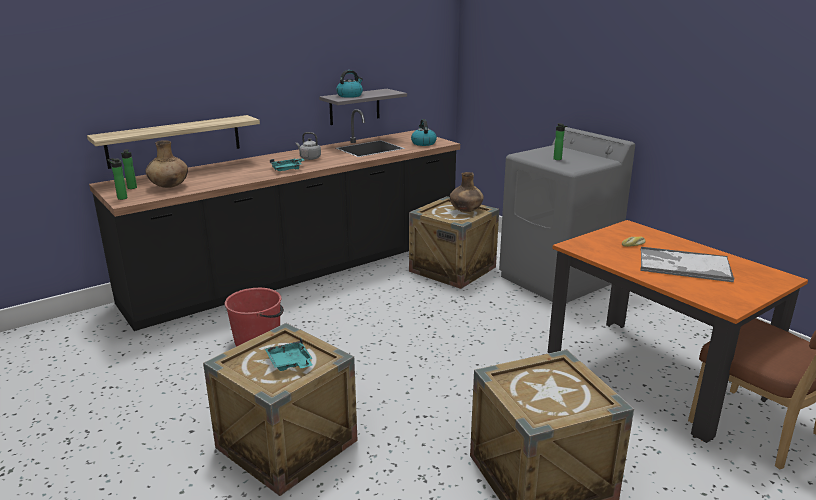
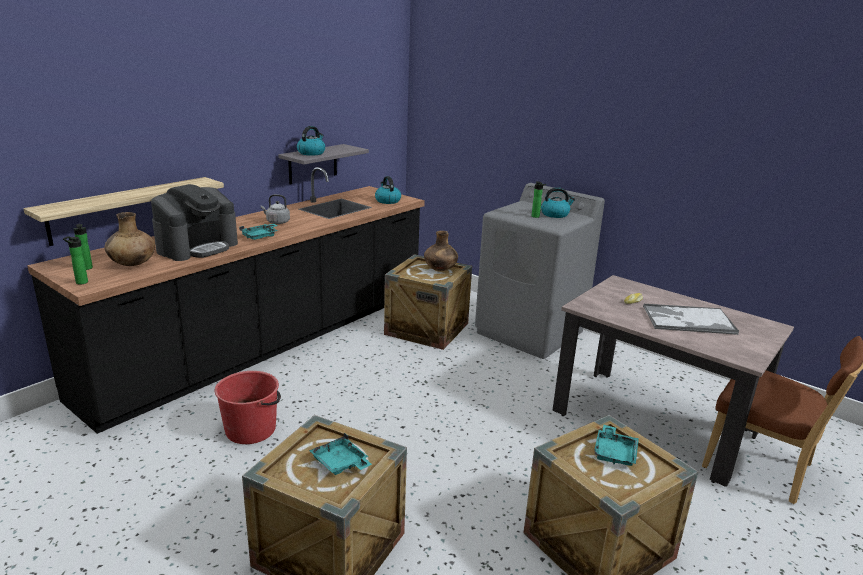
camera: 15 degrees left, 0 degrees up
(229, 175) = (197, 247): none -> coffee machine
(554, 383) = (614, 453): none -> turquoise tray
(580, 158) = (555, 214): none -> kettle
(652, 374) = (653, 422): orange dining table -> beige dining table

